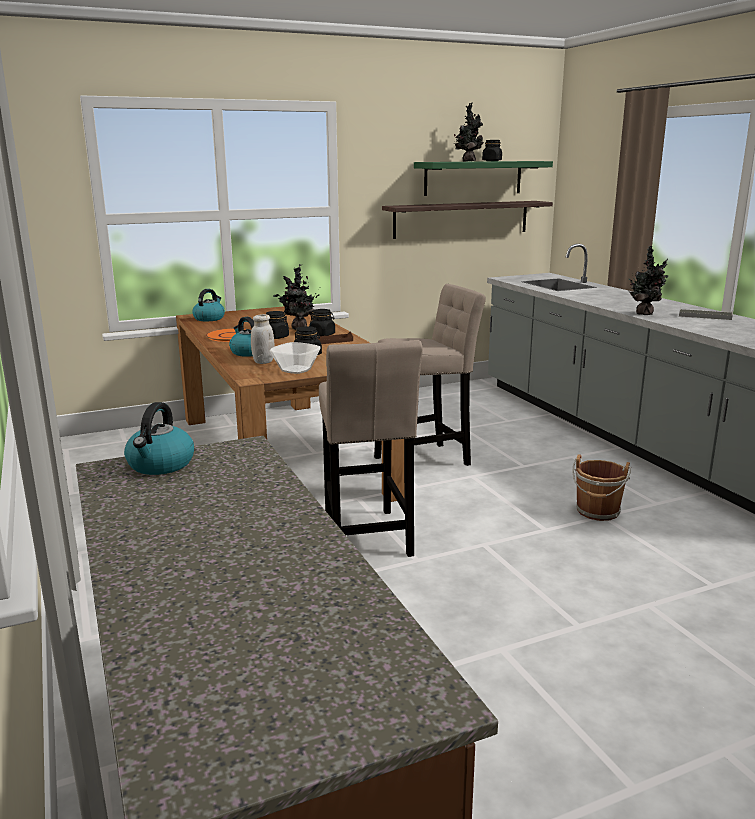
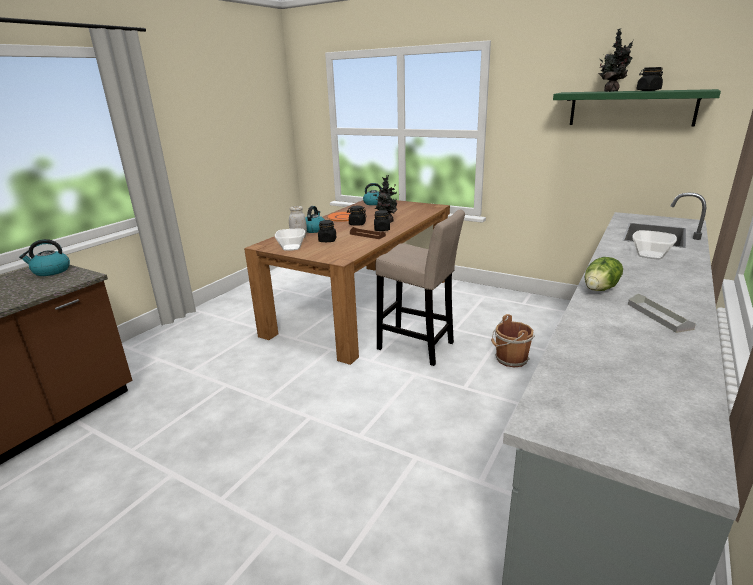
camera: 55 degrees right, 5 degrees up
(366, 539) = (278, 373): beige stool -> none
(461, 219) = (611, 150): shelf -> none
(597, 512) = (420, 452): brown bucket -> brown bucket (510, 359)
(599, 294) = (649, 255): none -> bowl
(645, 314) = (600, 289): potted plant -> lettuce

